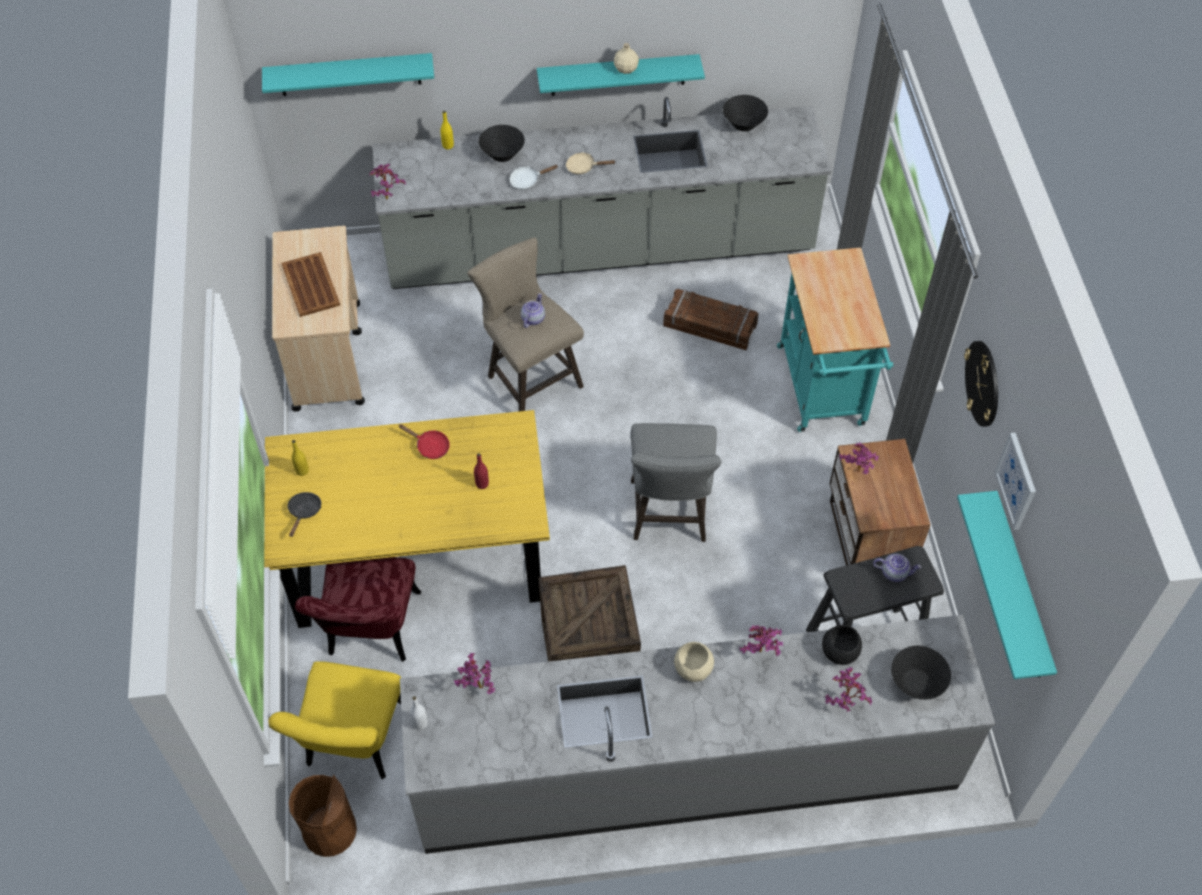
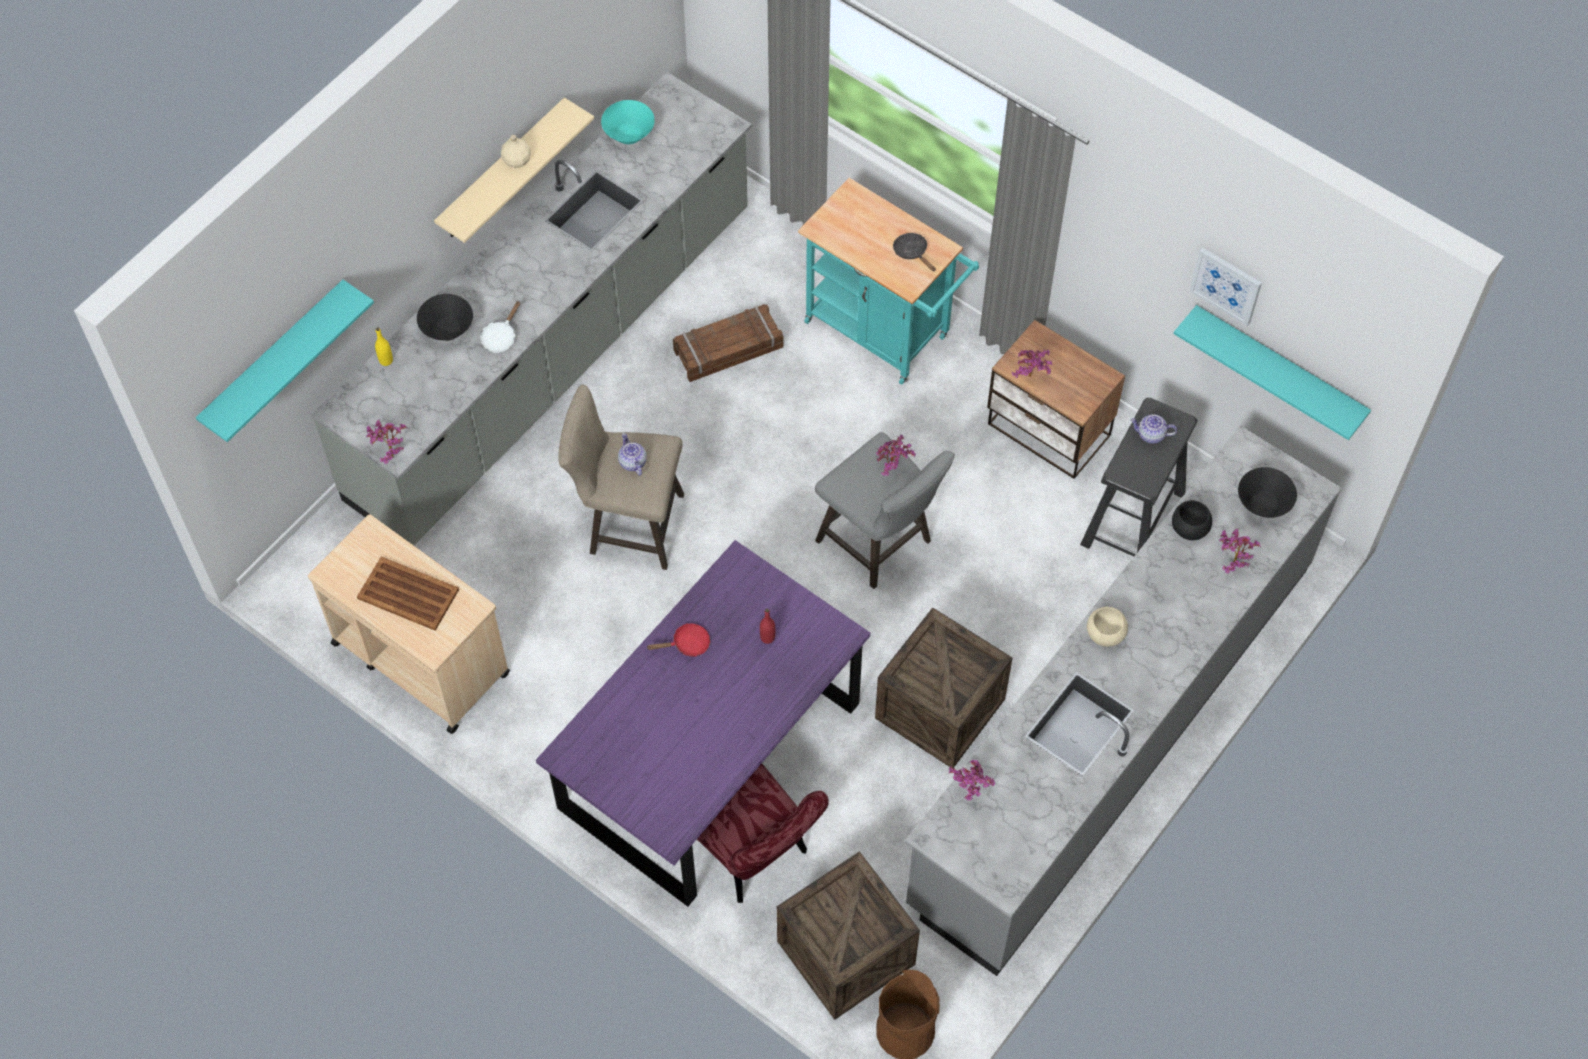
camera: 45 degrees left, 5 degrees up
(302, 471) = (605, 758): yellow bottle -> none
(304, 512) = (650, 790): black frying pan -> black frying pan (912, 252)
(353, 745) = (846, 953): yellow chair -> crate
(417, 552) = (711, 756): yellow dining table -> purple dining table
(420, 723) = (961, 857): white bottle -> none
(584, 167) = (536, 284): beige frying pan -> none
(618, 75) = (502, 171): turquoise shelf -> beige shelf
(744, 124) = (629, 134): black bowl -> turquoise bowl
(761, 654) = (1139, 579): potted plant -> potted plant (893, 468)
(894, 572) = (1151, 435): teapot -> teapot turned 135 degrees counterclockwise
(983, 383) = (1123, 225): wall clock -> none

